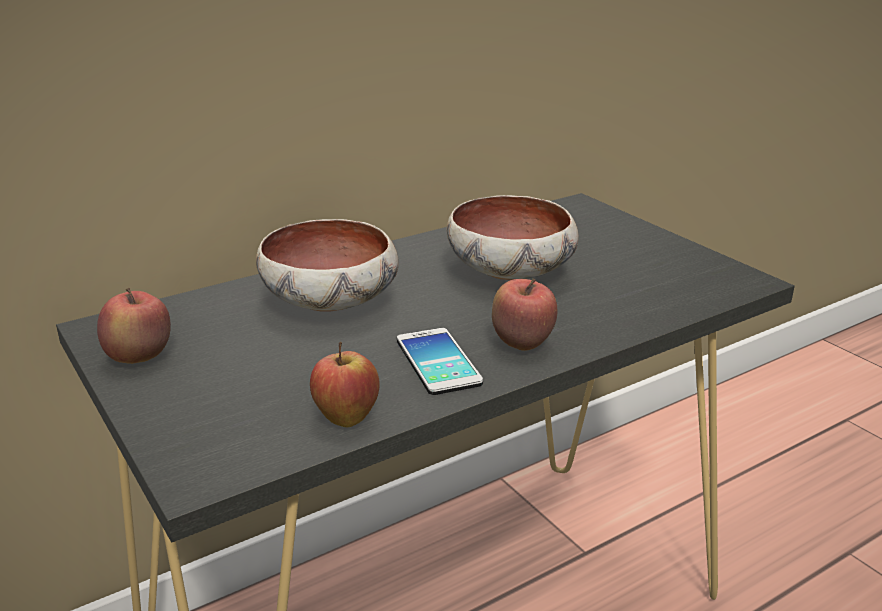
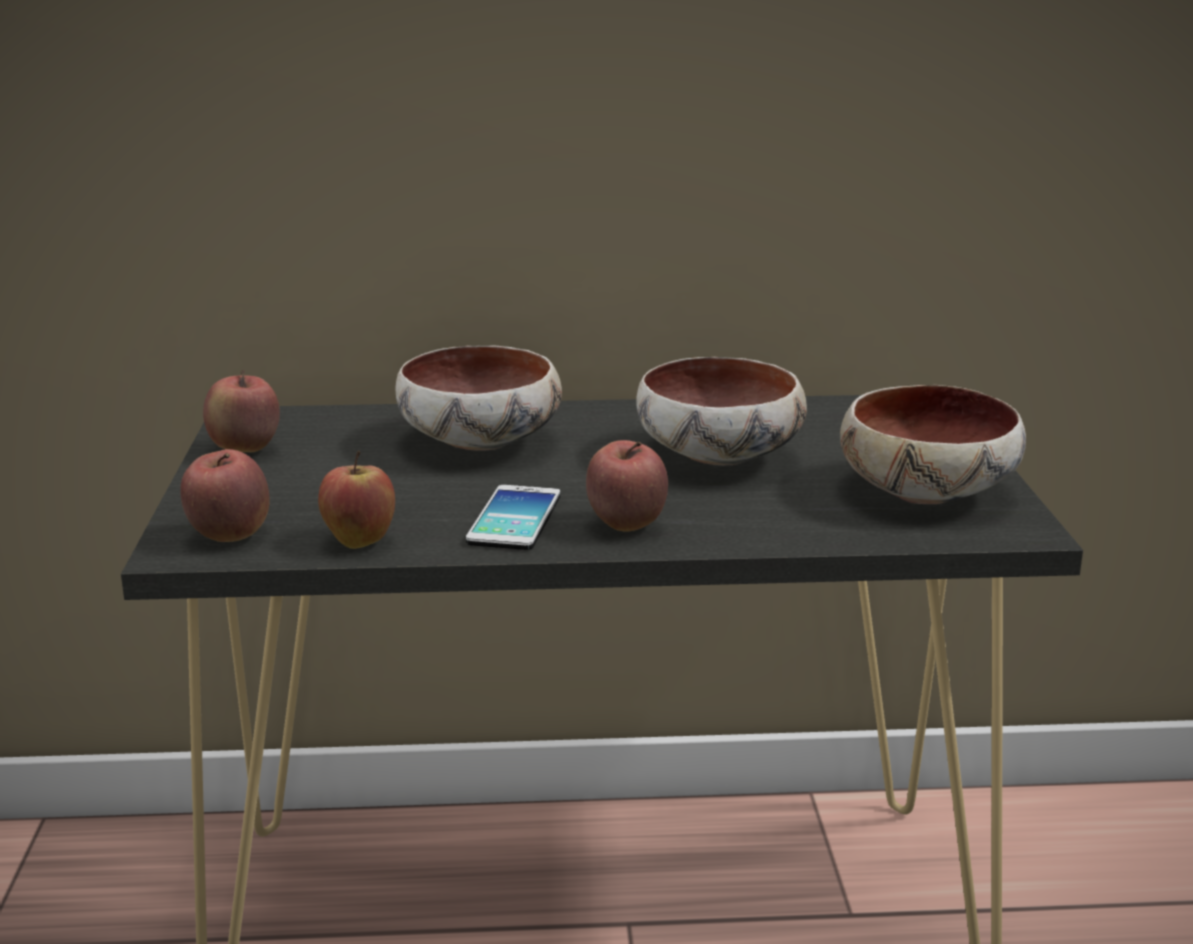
camera: 30 degrees right, 5 degrees down
(228, 448) = (230, 537): none -> apple
(663, 267) = (926, 492): none -> bowl

